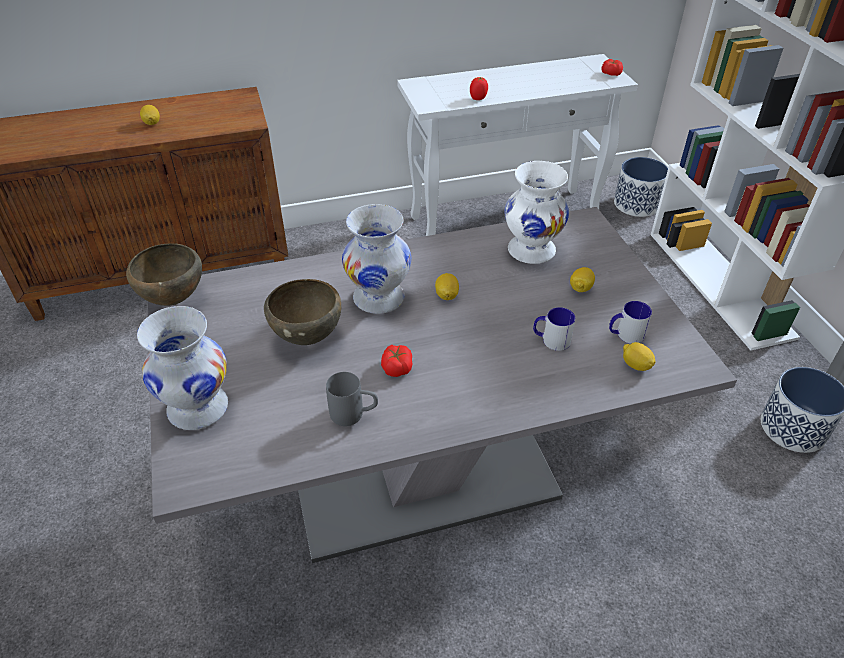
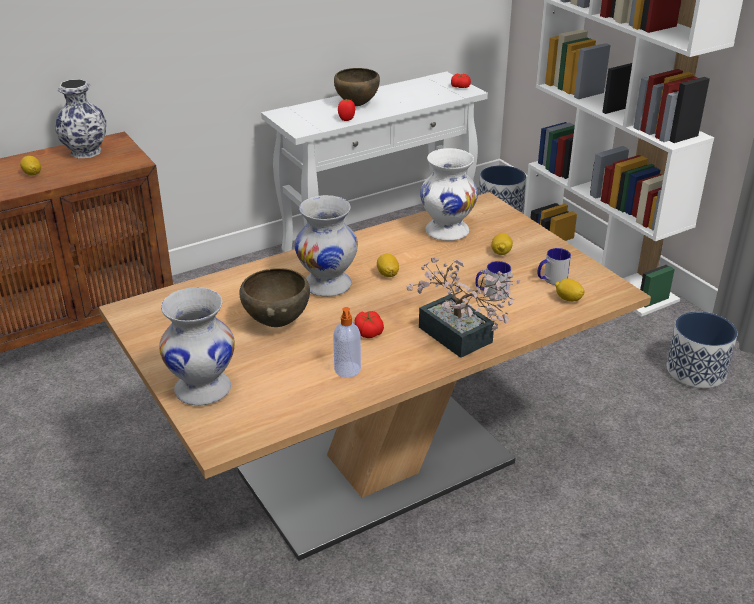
camera: 15 degrees left, 10 degrees down
(173, 300) = (132, 315): brown bowl -> brown bowl (357, 105)
(211, 105) = (86, 152): none -> vase
(354, 415) = (347, 370): grey mug -> soap dispenser
(421, 473) = (377, 467): grey dining table -> brown dining table
(492, 397) = (460, 339): none -> potted plant

